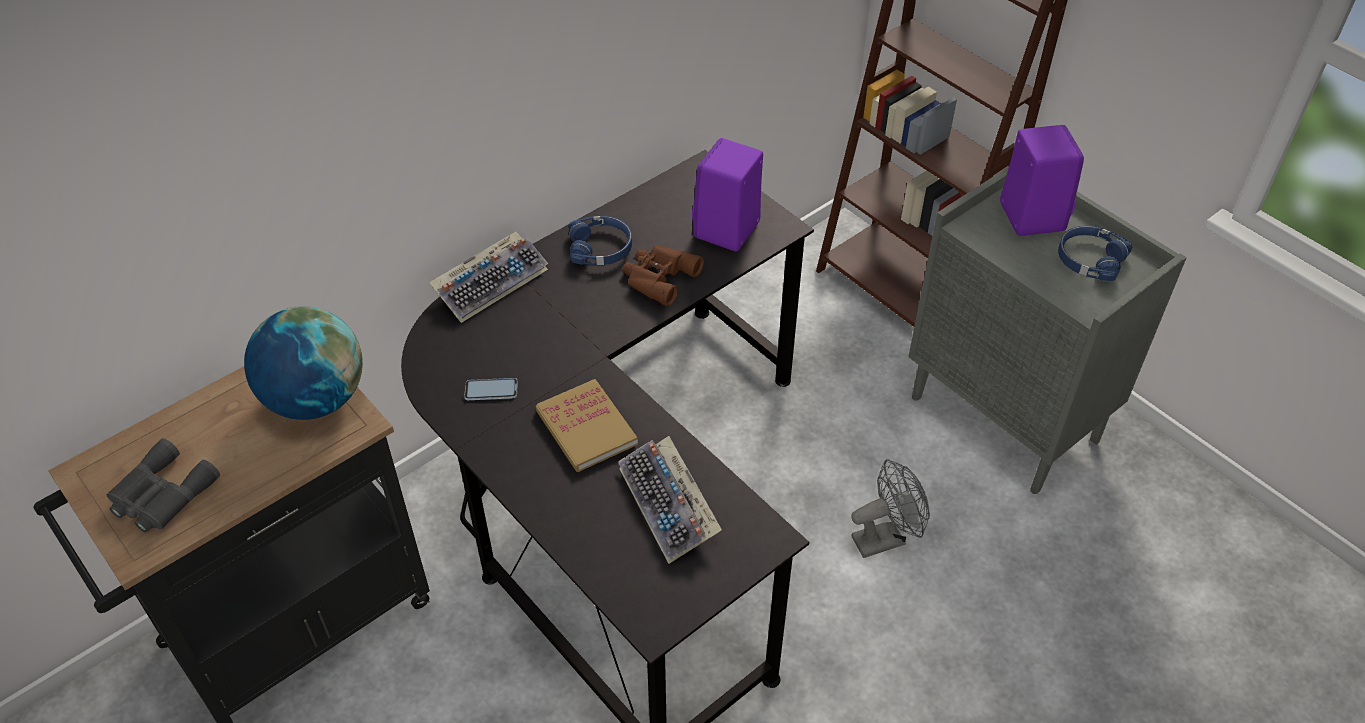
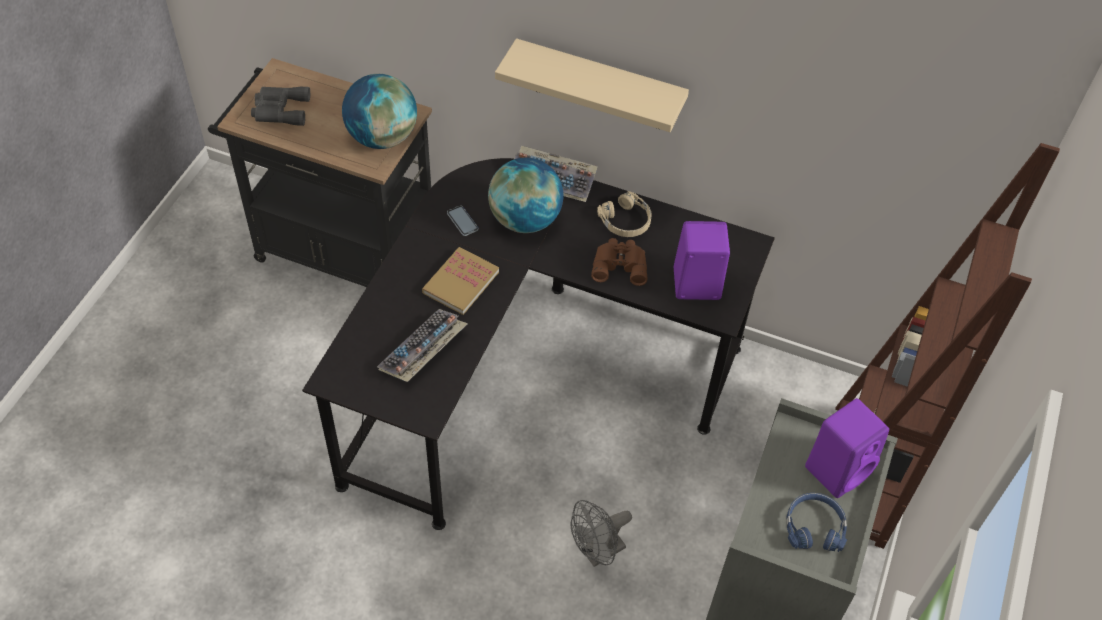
camera: 60 degrees right, 5 degrees up
(491, 124) = (599, 86): none -> beige shelf
(534, 331) = (525, 220): none -> globe
(601, 248) = (626, 221): blue headphones -> beige headphones
(885, 538) = (597, 553): grey fan -> grey fan turned 105 degrees clockwise

